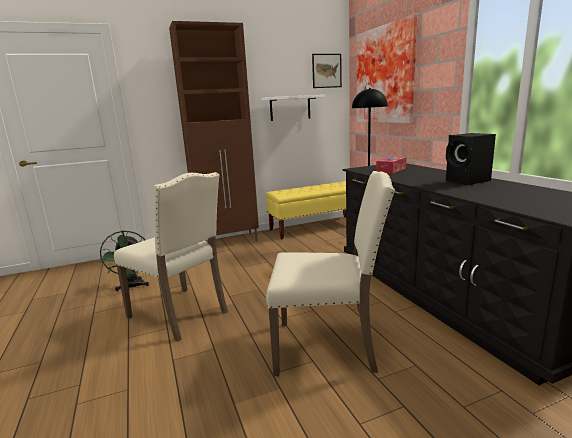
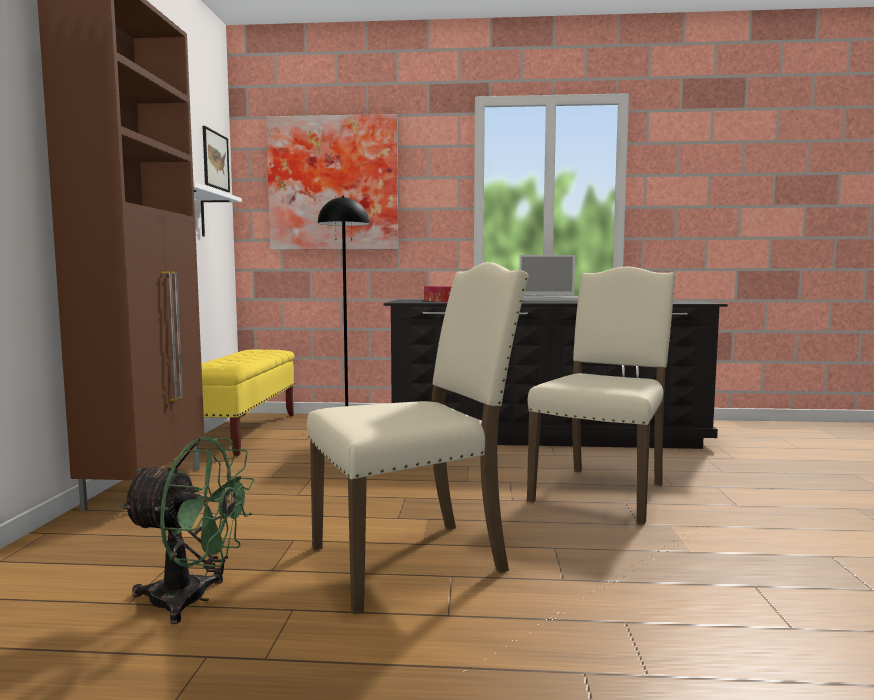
camera: 65 degrees left, 10 degrees down
(468, 181) = (550, 300): black speaker -> laptop

